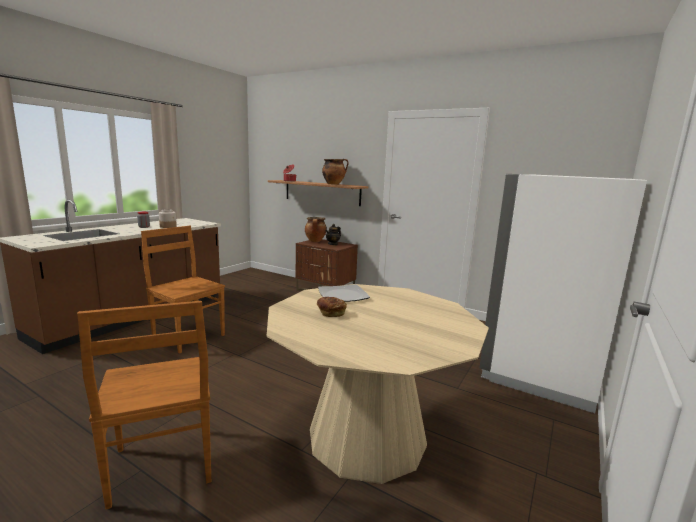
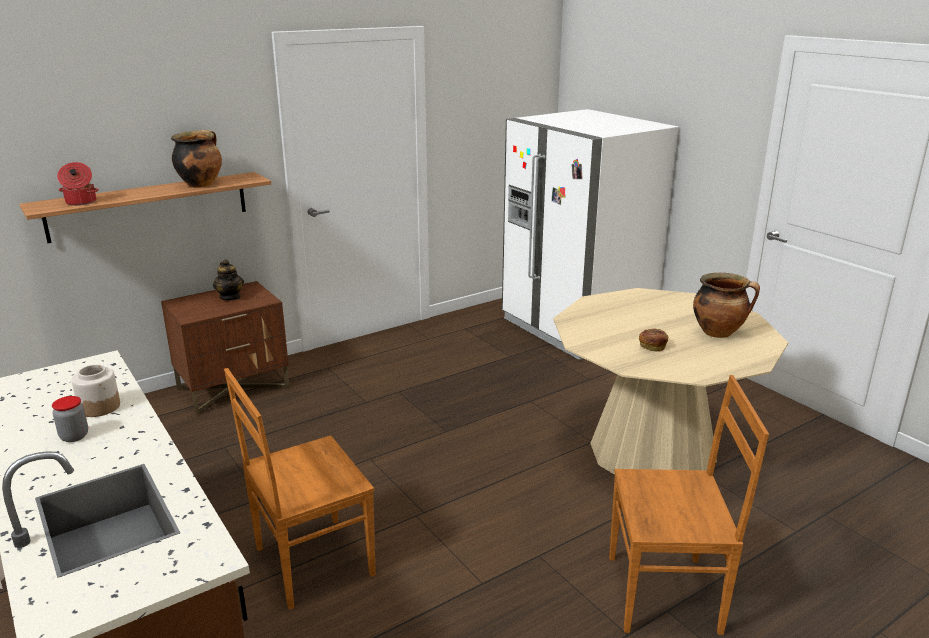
camera: 65 degrees left, 10 degrees up
(315, 241) = (188, 306): cooking pot -> cooking pot (719, 333)
(343, 295) = (596, 331): plate -> none

